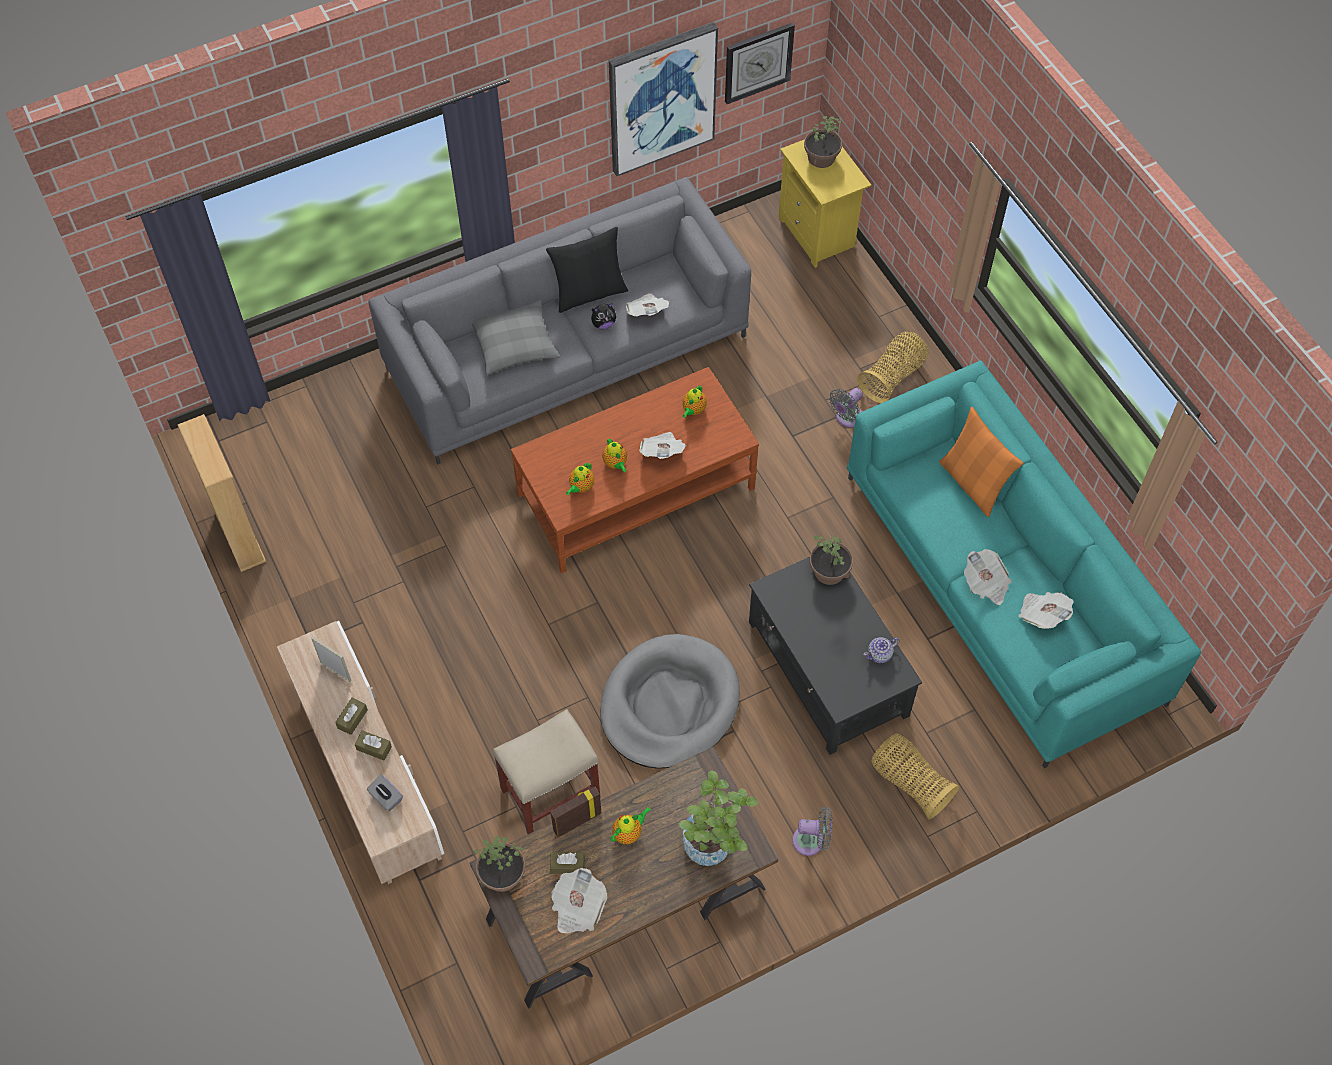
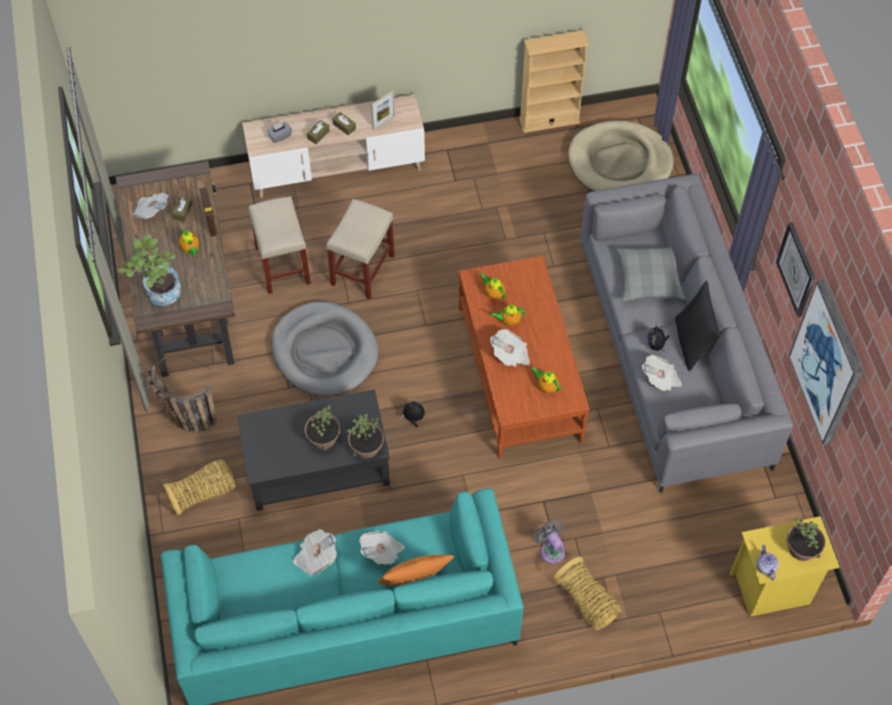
camera: 105 degrees right, 0 degrees up
(297, 447) = (620, 162): none -> beige dog bed
(502, 875) = (191, 176): potted plant -> potted plant (323, 438)
(531, 694) = (363, 269): none -> beige stool
(731, 583) = (413, 418): none -> plush toy
(758, 62) = (864, 453): wall clock -> wall clock (797, 269)
(811, 841) = (184, 415): grey fan -> basket
(880, 654) = (282, 461): teapot -> teapot (765, 567)
(1042, 614) = (273, 591): newspaper -> newspaper (382, 552)

